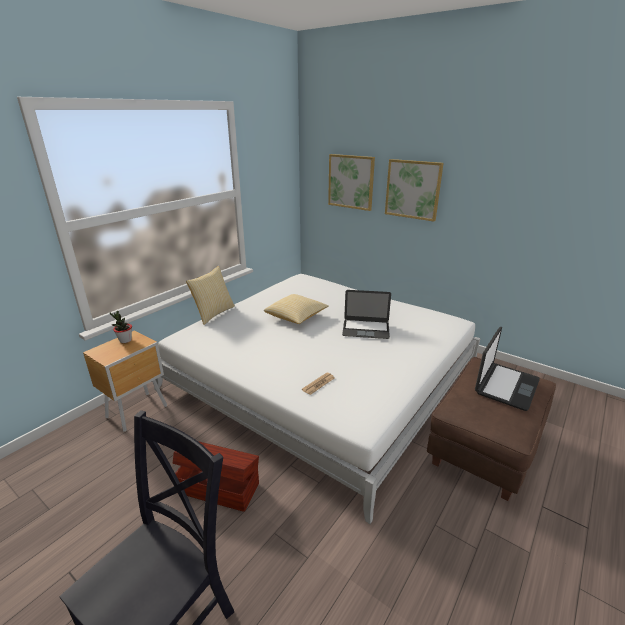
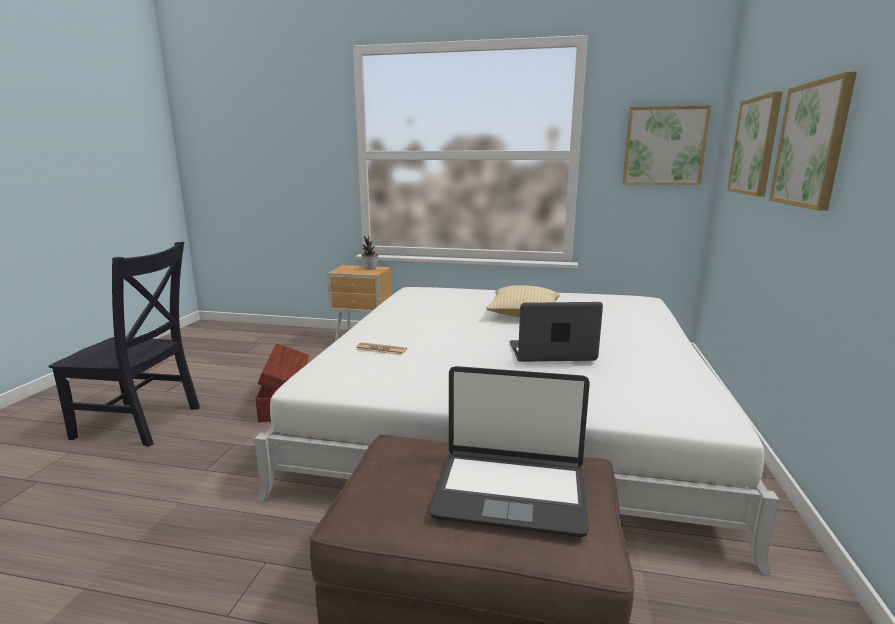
camera: 65 degrees right, 10 degrees down
(213, 313) = (477, 288): pillow -> none
(278, 178) = (664, 146): none -> picture
(366, 329) = (551, 352): laptop -> laptop turned 105 degrees clockwise

